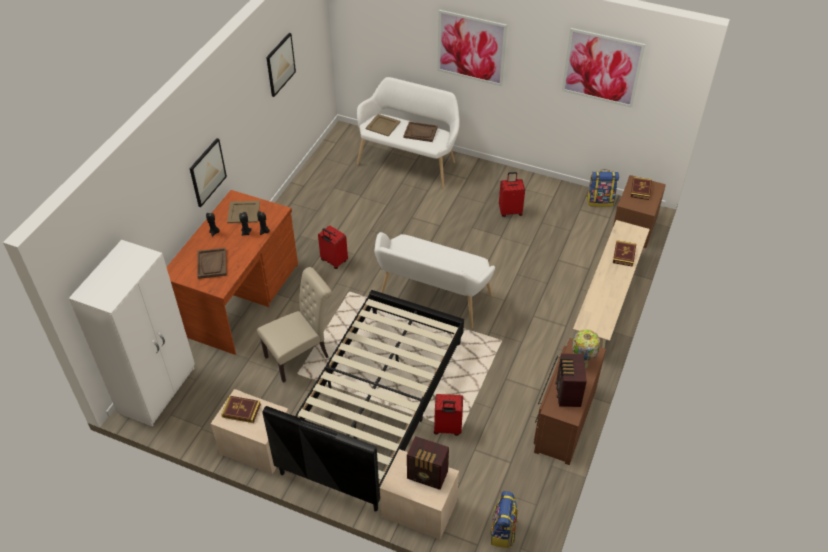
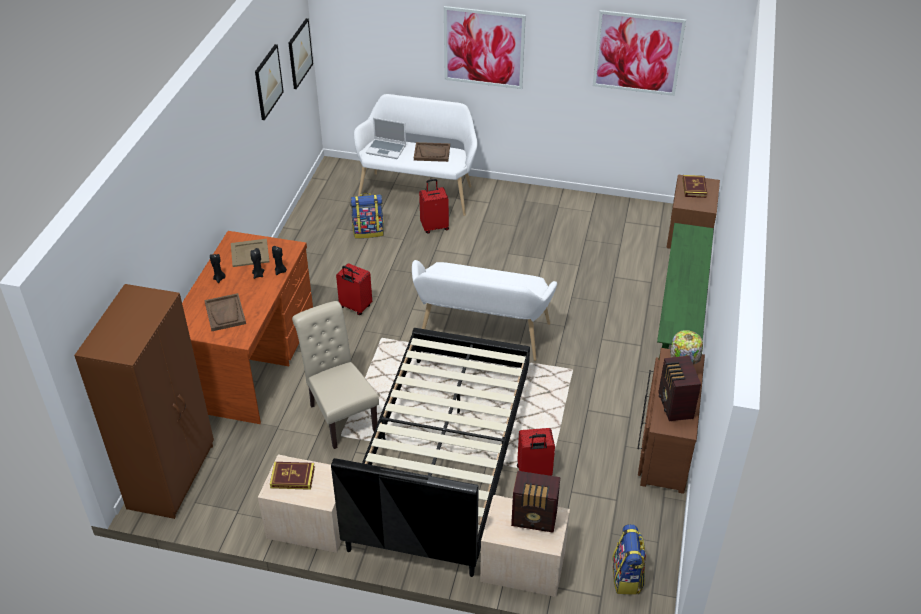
camera: 10 degrees left, 5 degrees down
(158, 390) = (173, 476): white wardrobe -> brown wardrobe
(207, 172) = (204, 207): picture -> picture (299, 53)
(301, 355) = (340, 415): beige chair -> beige chair turned 75 degrees counterclockwise
(383, 125) = (386, 149): beige tray -> laptop
(510, 211) = (547, 231): red suitcase -> red suitcase (434, 227)
(600, 201) = (645, 210): backpack -> backpack (368, 231)
(607, 303) = (680, 316): beige bench -> green bench
(624, 255) = (693, 257): book -> none

